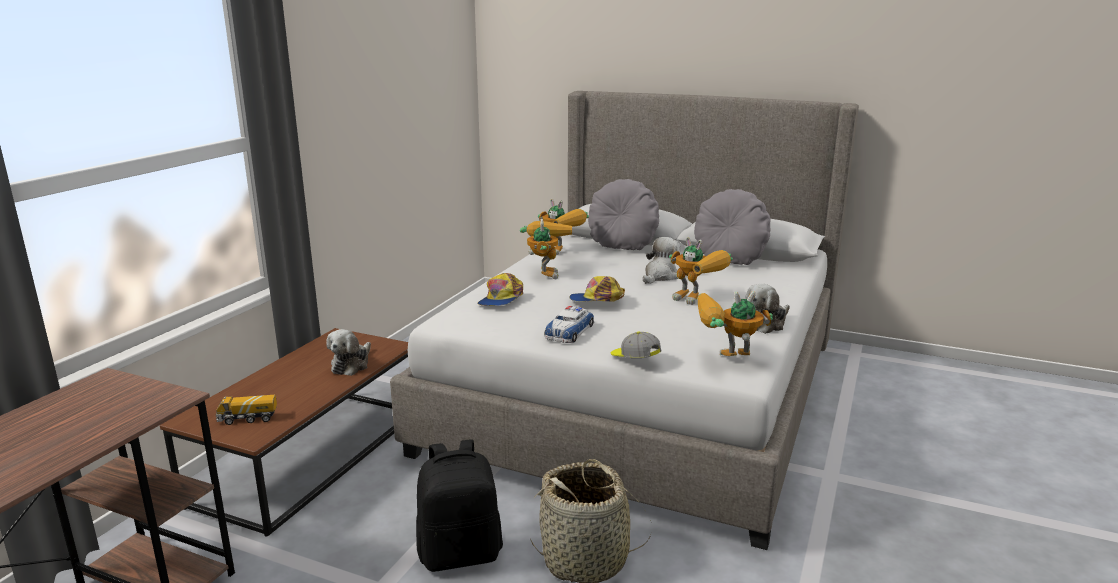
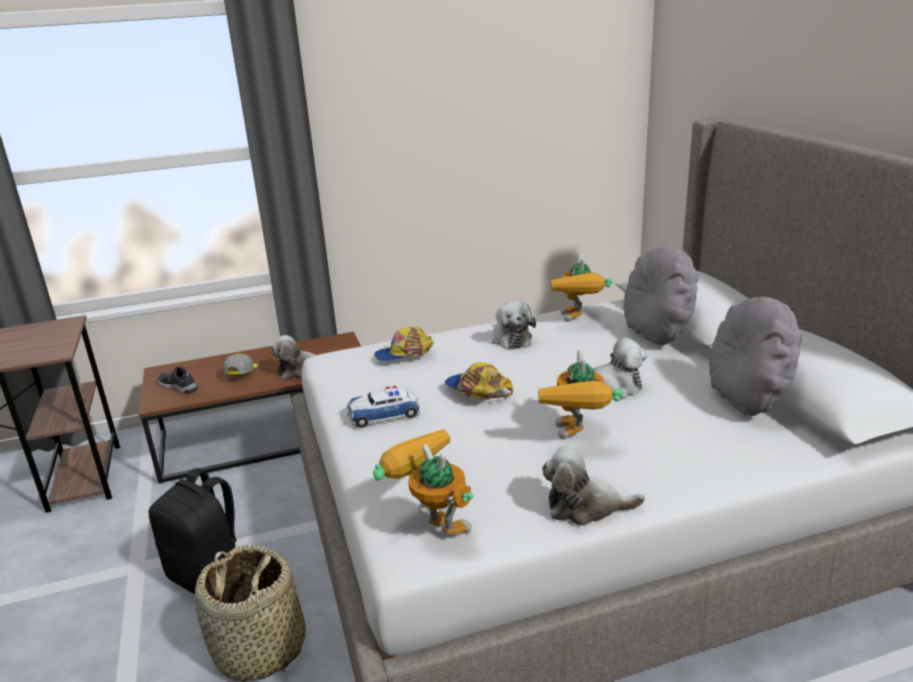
camera: 50 degrees right, 5 degrees up
(248, 419) = (179, 386): toy truck -> shoe
(545, 272) = (511, 338): toy robot -> plush toy
(634, 358) = (363, 473): cap -> cap (242, 374)

